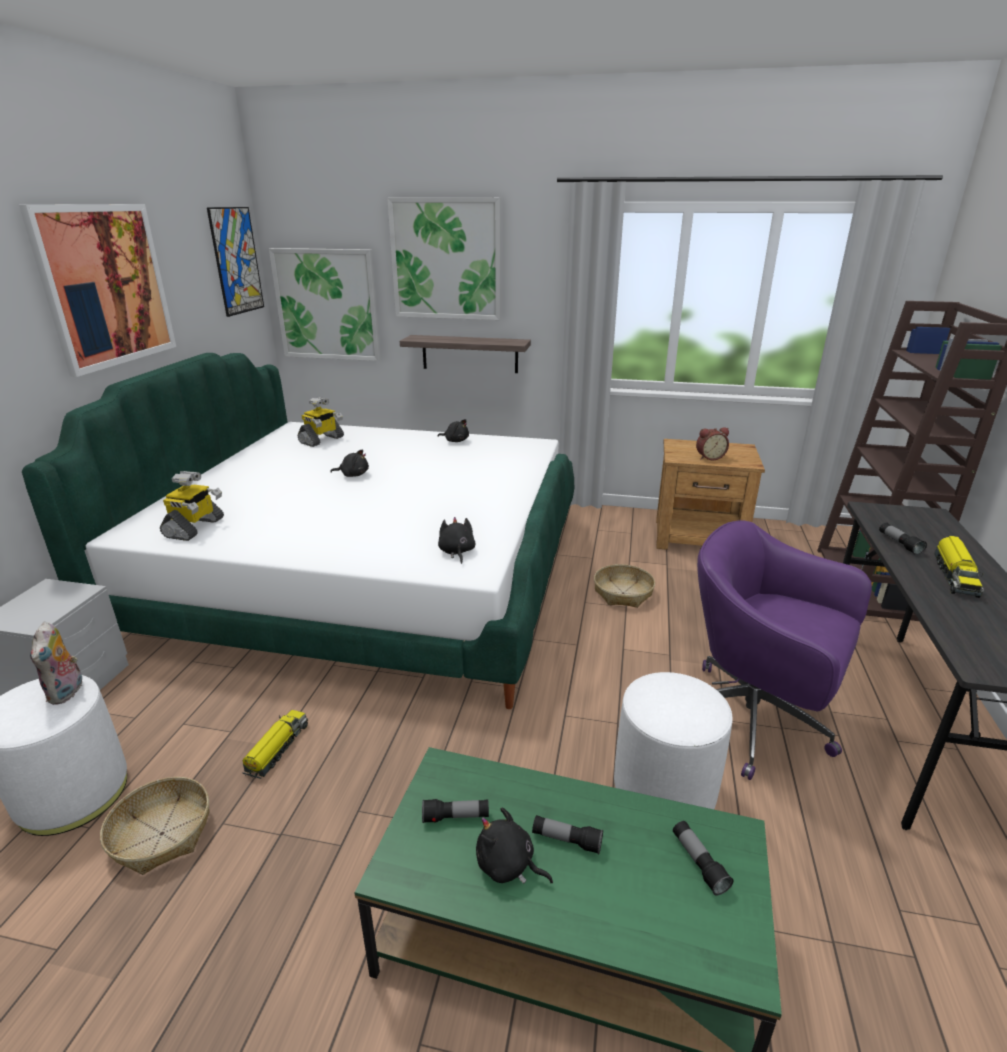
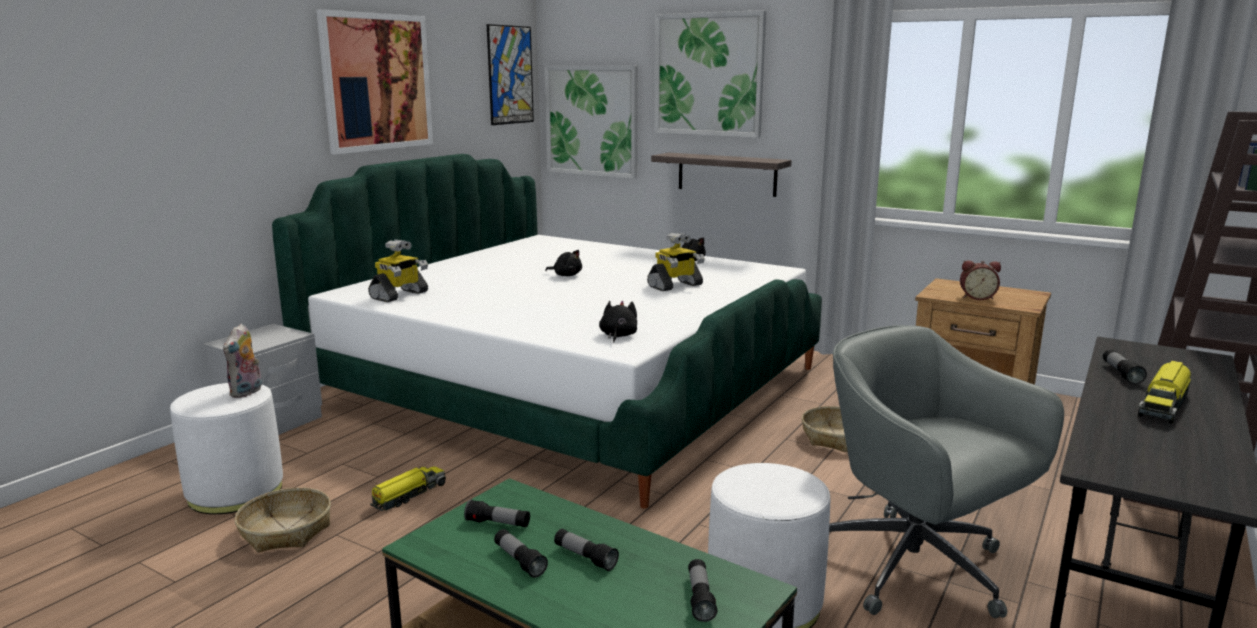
camera: 20 degrees right, 10 degrees down
(322, 440) = (557, 249): toy robot -> toy robot (675, 286)
(508, 865) = (519, 561): black plush toy -> flashlight
(754, 721) = (917, 570): purple office chair -> grey office chair

